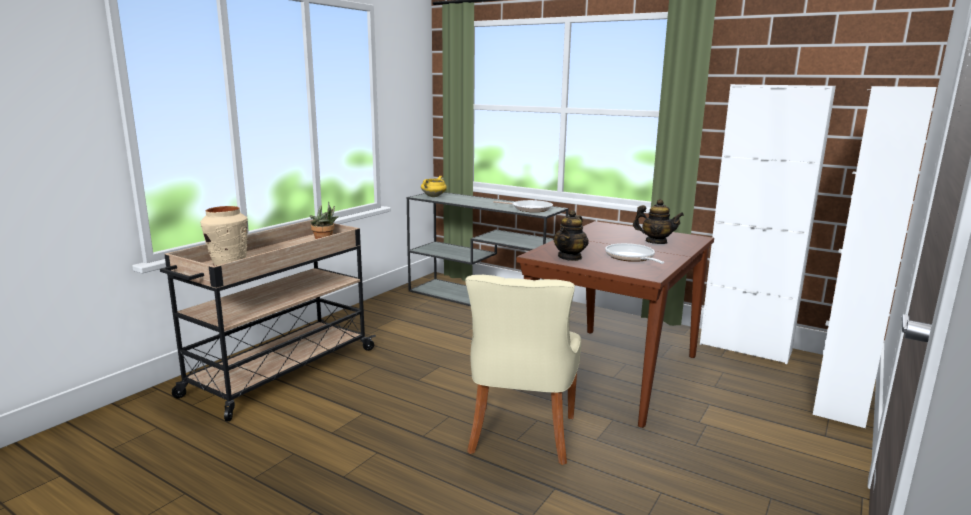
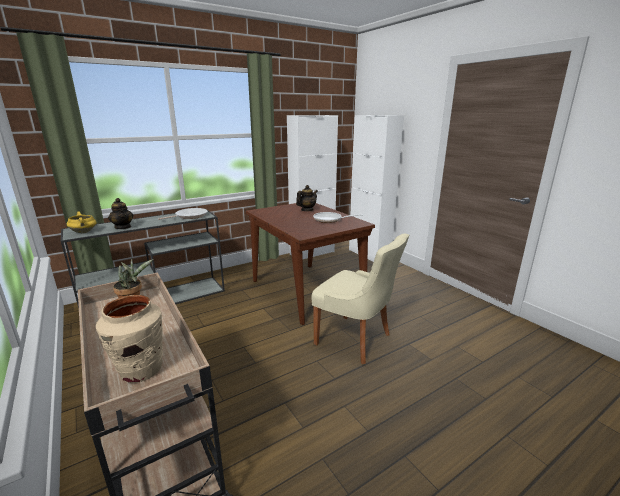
camera: 65 degrees left, 5 degrees up
(570, 257) = (316, 230): teapot -> teapot (123, 227)

